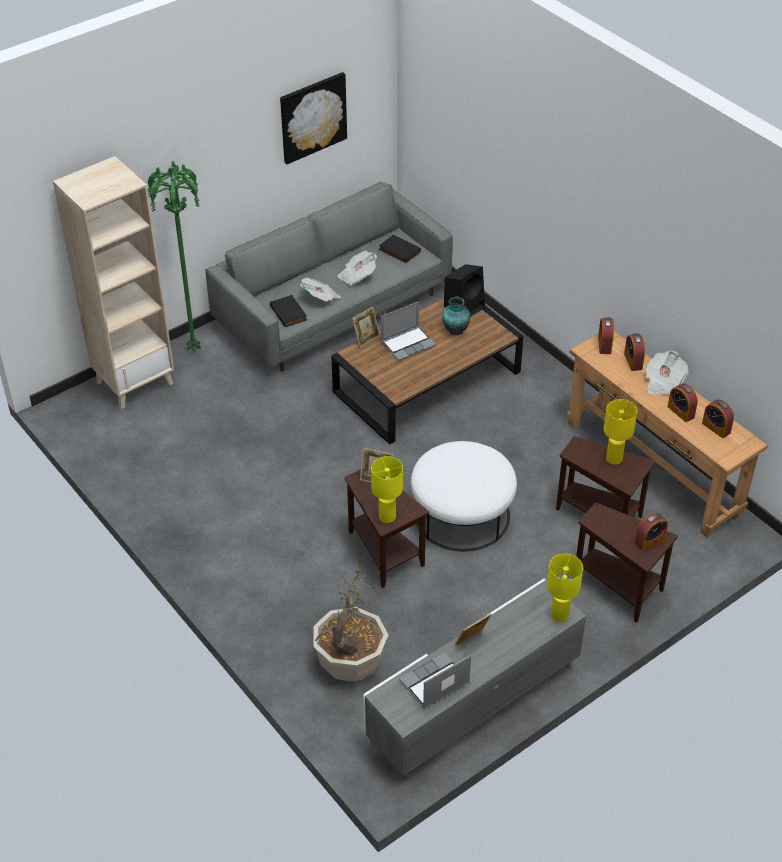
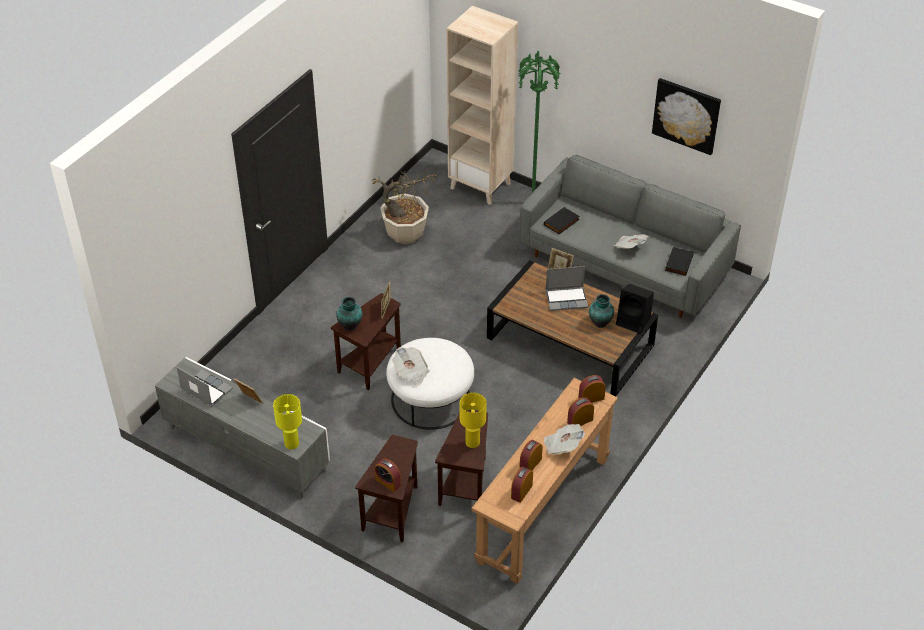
camera: 70 degrees right, 0 degrees up
(321, 298) = (590, 234): newspaper -> newspaper (411, 373)
(350, 663) = (261, 374): potted plant -> potted plant (405, 233)
(387, 516) = (350, 325): yellow table lamp -> vase
(408, 344) = (567, 299): laptop -> laptop turned 45 degrees counterclockwise

